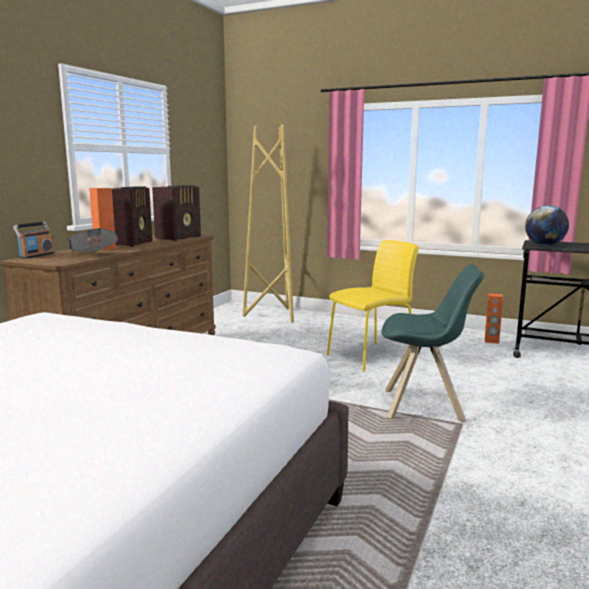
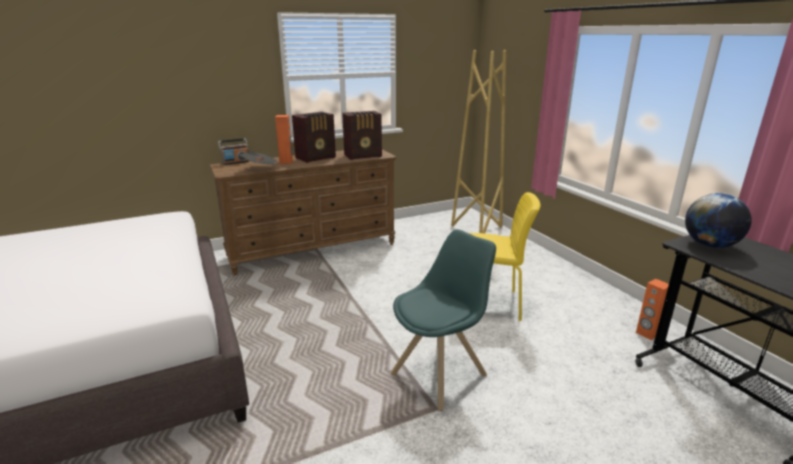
camera: 40 degrees right, 10 degrees up
(424, 405) = (440, 374): turquoise chair -> turquoise chair turned 90 degrees counterclockwise

